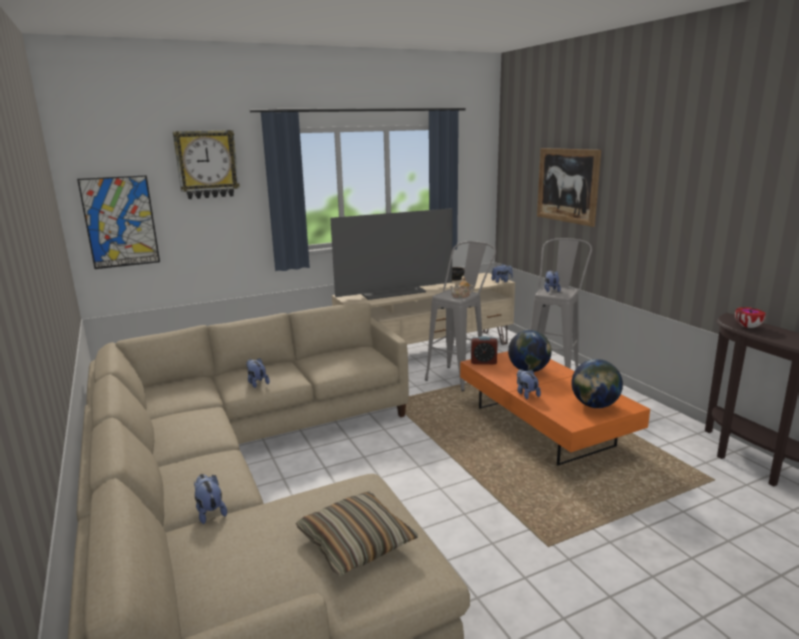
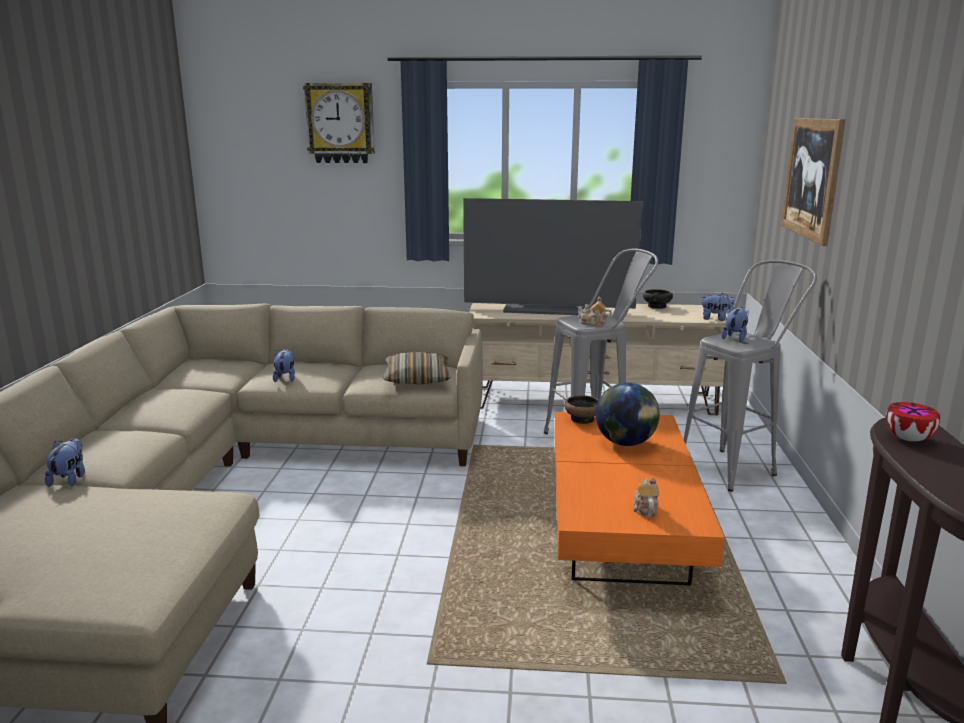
camera: 30 degrees right, 0 degrees up
(120, 222) = (246, 183): picture -> none
(356, 543) = (120, 547): pillow -> pillow (417, 378)
(483, 362) = (582, 419): alarm clock -> bowl
(526, 394) = (575, 469): plush toy -> none
(594, 406) = (645, 509): globe -> teapot

